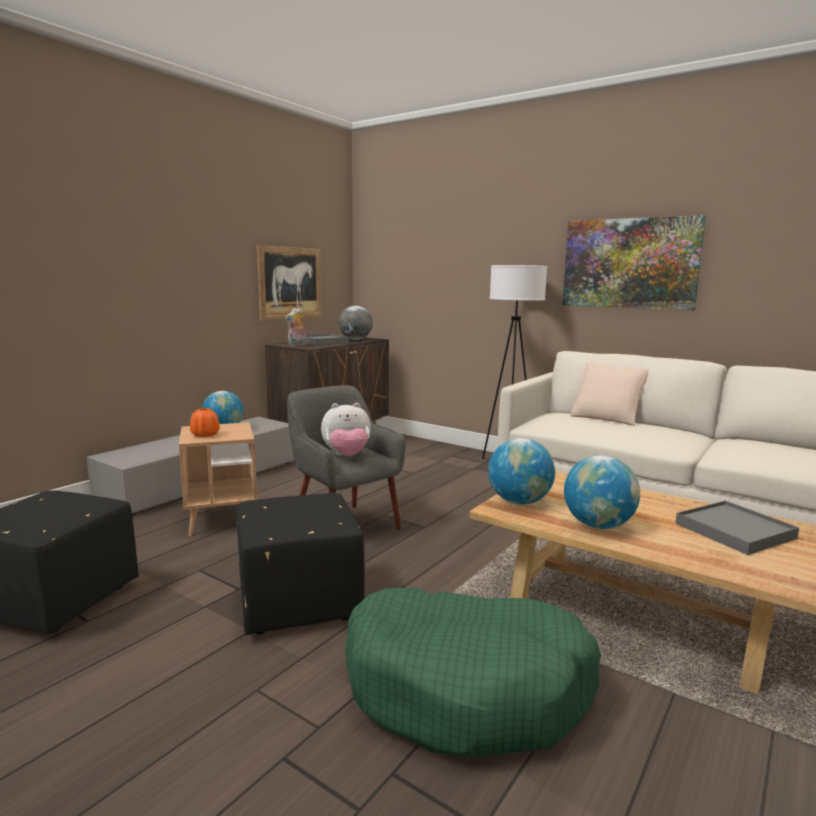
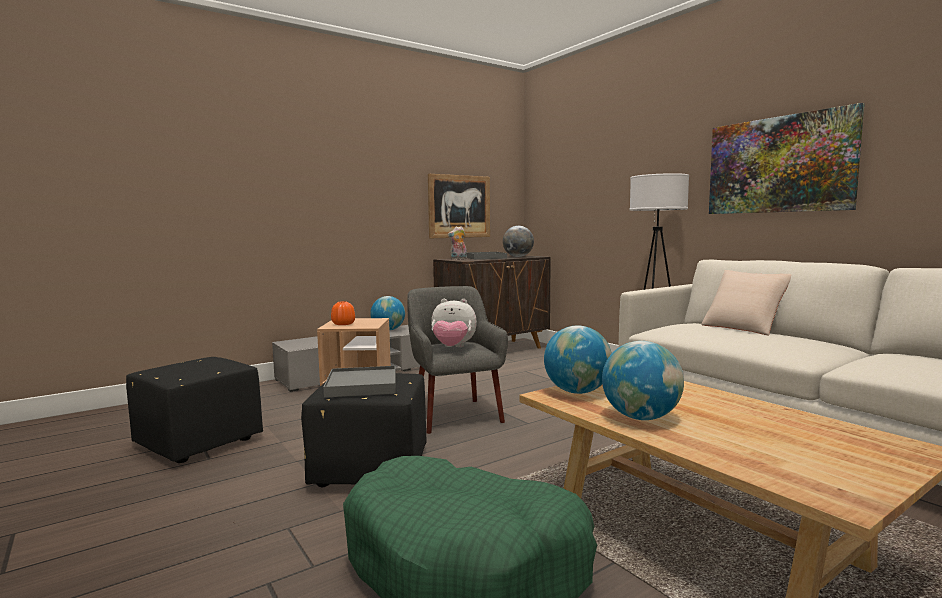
camera: 20 degrees right, 5 degrees down
(734, 531) = (807, 438): grey tray -> grey tray (362, 385)

